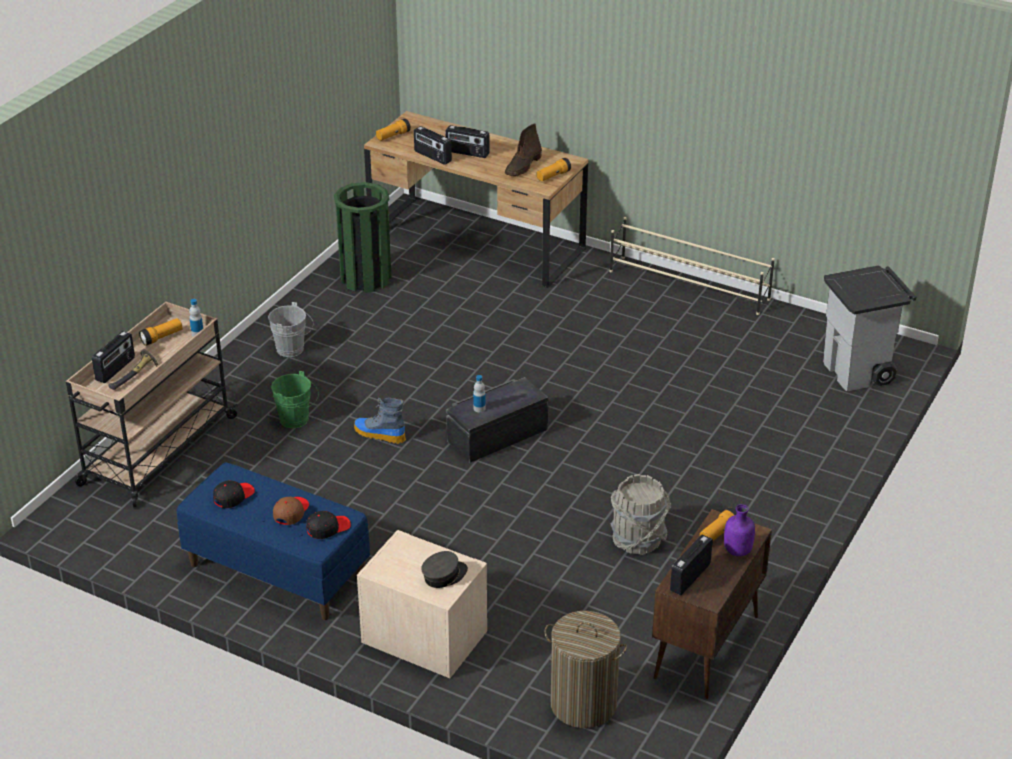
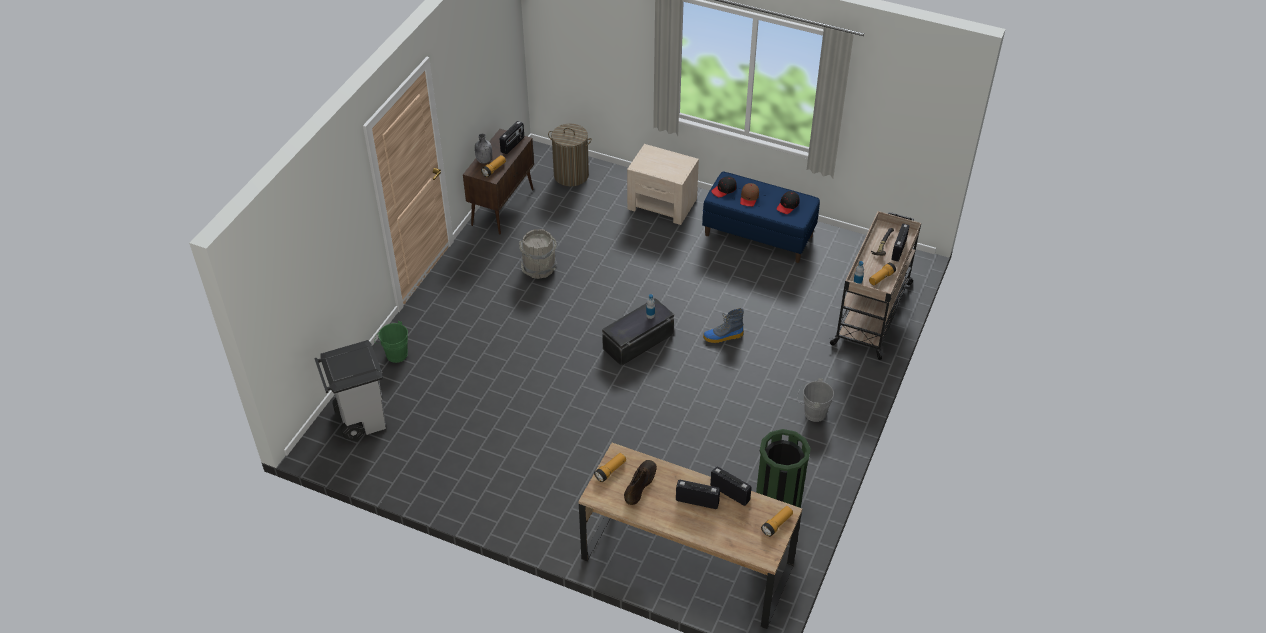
camera: 175 degrees right, 10 degrees up
(297, 420) = (785, 345): green bucket -> green bucket (394, 354)
(379, 434) = (723, 337): boot -> boot turned 150 degrees clockwise
(444, 575) = (649, 160): grey cap -> none
(689, 286) = (485, 513): beige shoe rack -> none
(738, 551) = (484, 160): purple bottle -> grey bottle

